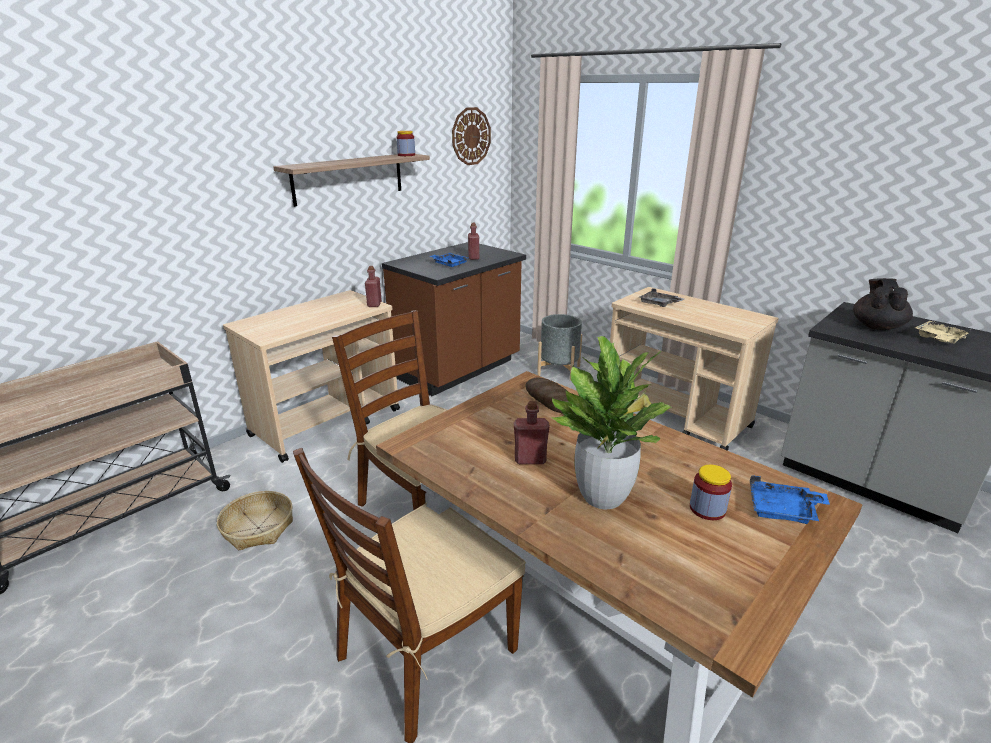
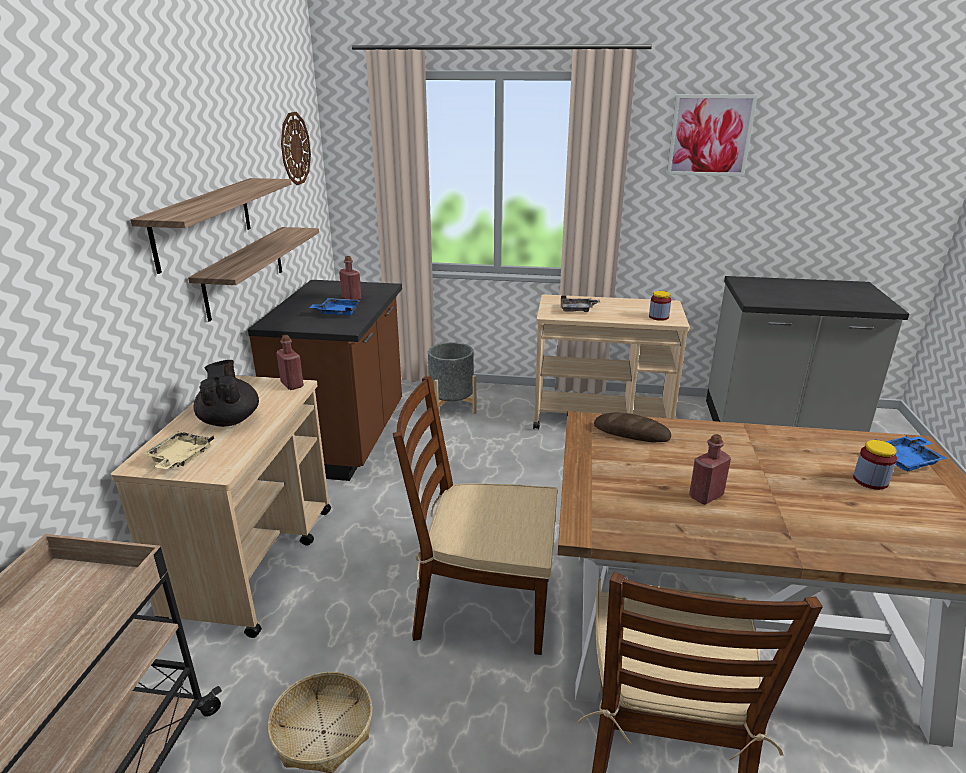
camera: 35 degrees left, 0 degrees up
(389, 221) = (244, 271): none -> shelf
(406, 155) = (262, 181): jar -> jar (658, 317)
(603, 496) = (802, 503): potted plant -> none
(845, 143) = (710, 135): none -> picture
(877, 326) = (776, 292): black teapot -> black teapot (229, 420)
(938, 339) = (822, 293): beige tray -> beige tray (179, 458)

